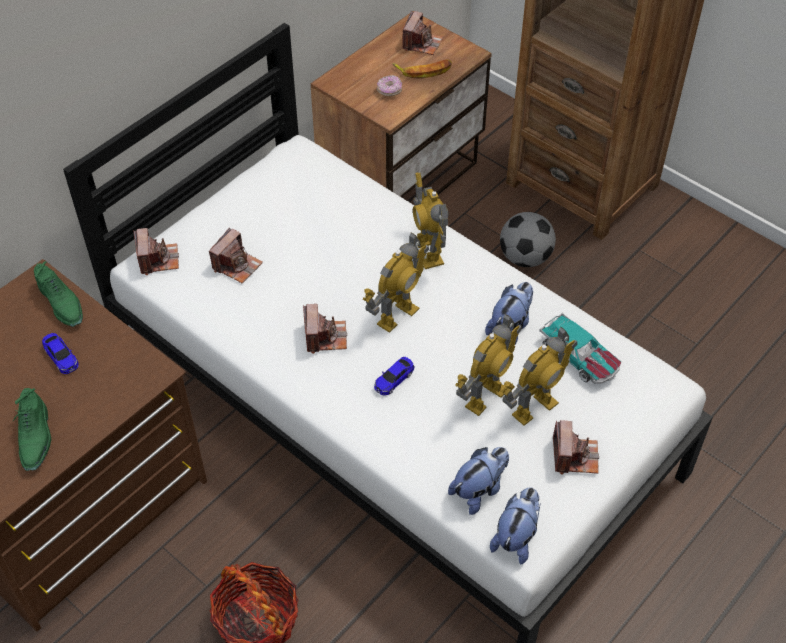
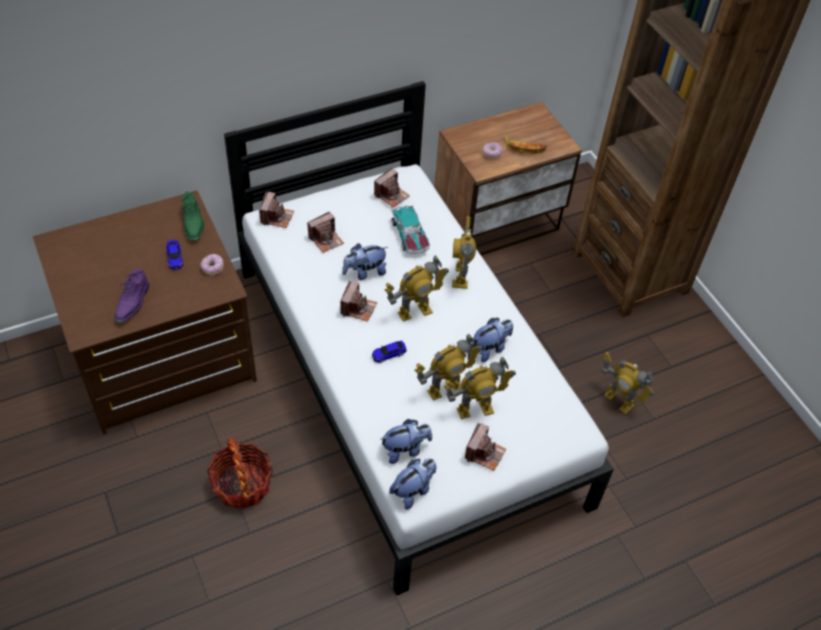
camera: 20 degrees right, 0 degrees up
(35, 438) = (132, 303): green shoe -> purple shoe
(120, 352) = (212, 268): none -> donut
(308, 289) = (365, 272): none -> plush toy
(421, 43) = (534, 127): camera -> camera (391, 195)
(525, 257) = (558, 310): football -> none
(579, 357) = (527, 387): toy car -> toy car (410, 236)
(648, 338) = (618, 401): none -> toy robot

